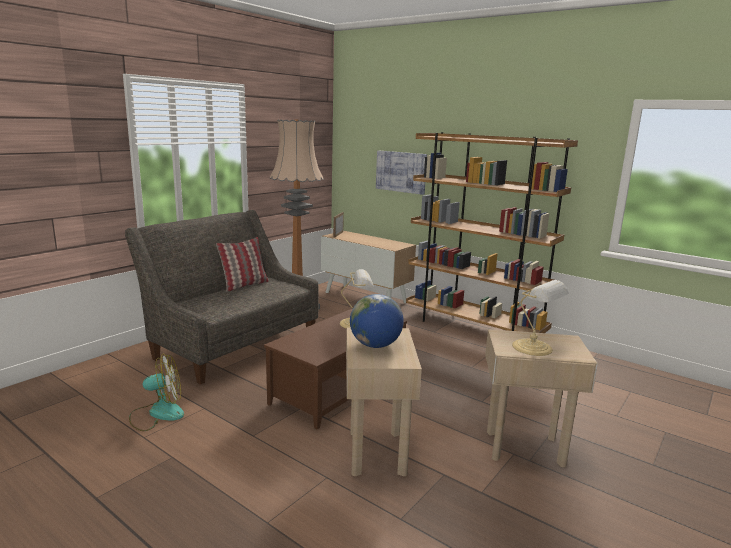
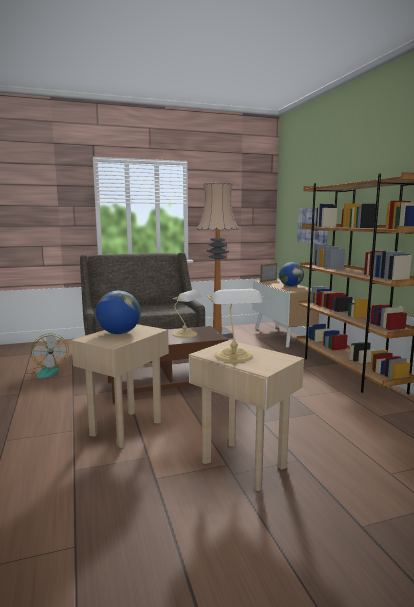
camera: 35 degrees right, 5 degrees down
(157, 413) = (47, 371): fan -> fan turned 45 degrees clockwise
(244, 285) = (156, 304): pillow -> none
(377, 240) = (290, 286): none -> globe

